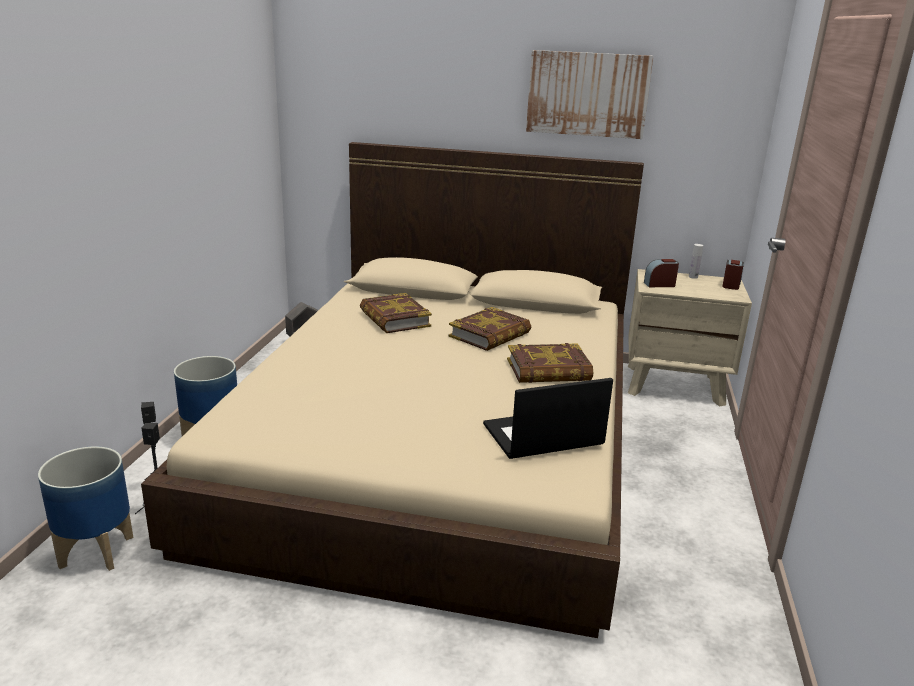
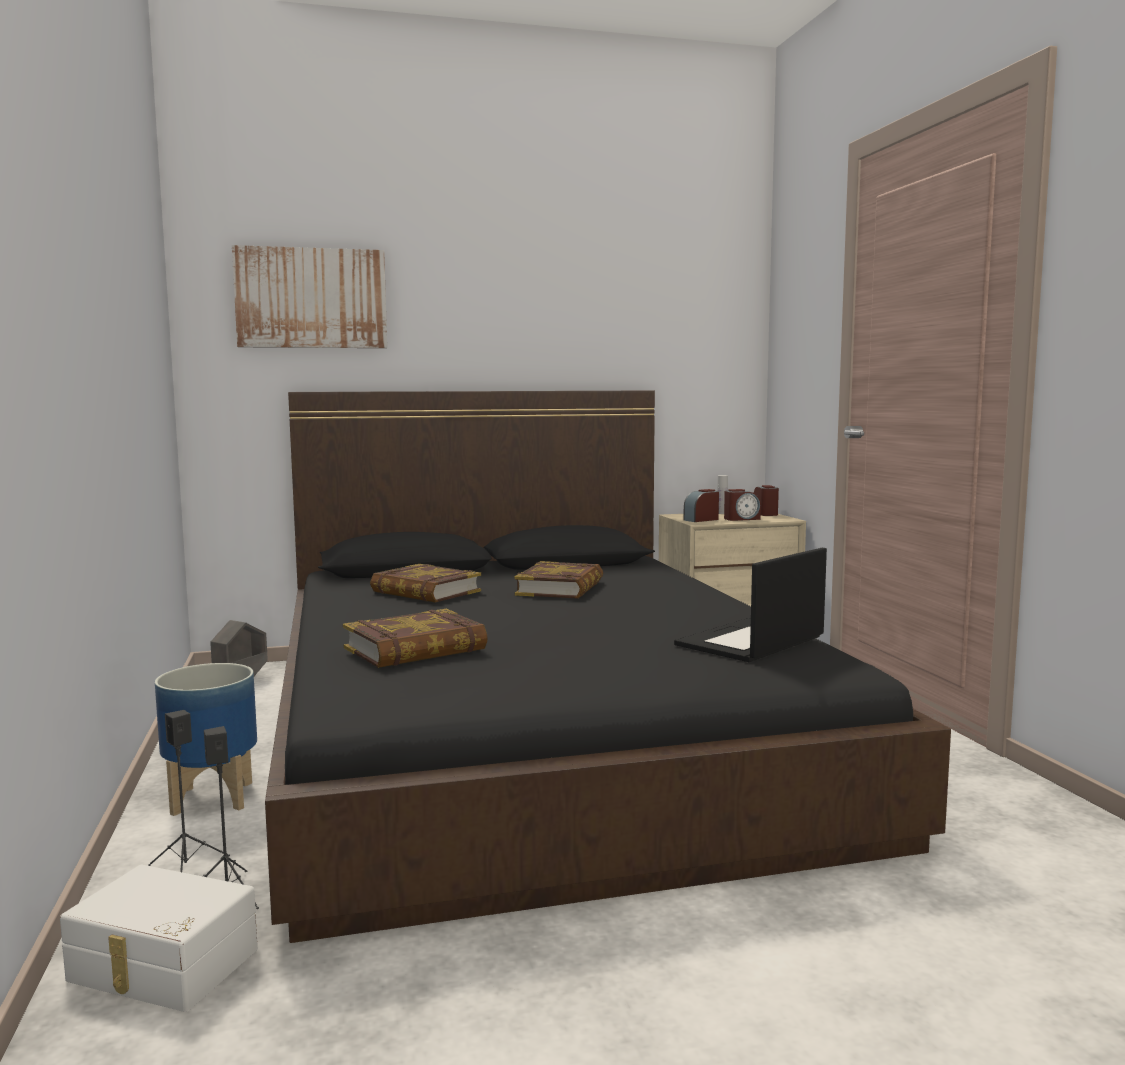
camera: 25 degrees left, 15 degrees down
(98, 551) = (161, 967): planter -> white storage box
(442, 437) = (535, 730): beige bed -> black bed
(548, 370) = (670, 601): book -> book (415, 649)
(587, 94) = (581, 318): picture -> picture (311, 298)
(696, 289) = (741, 519): none -> alarm clock

